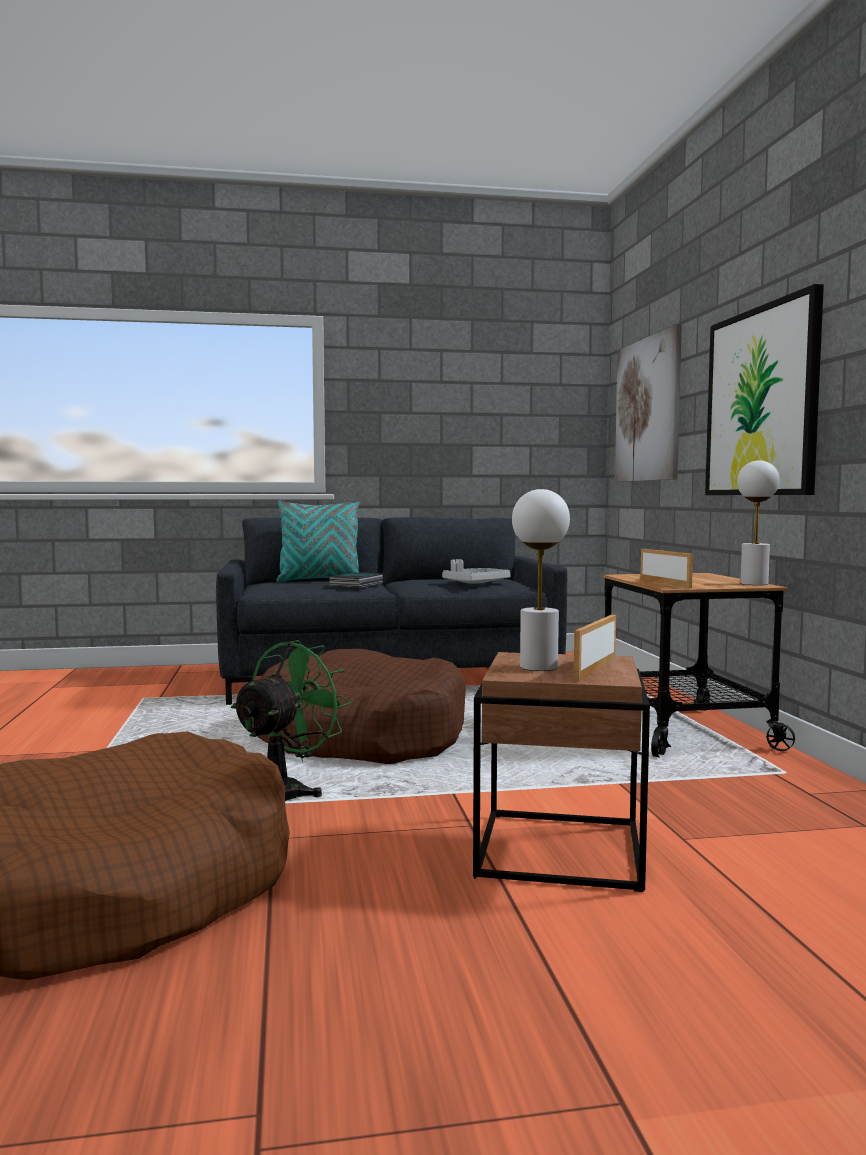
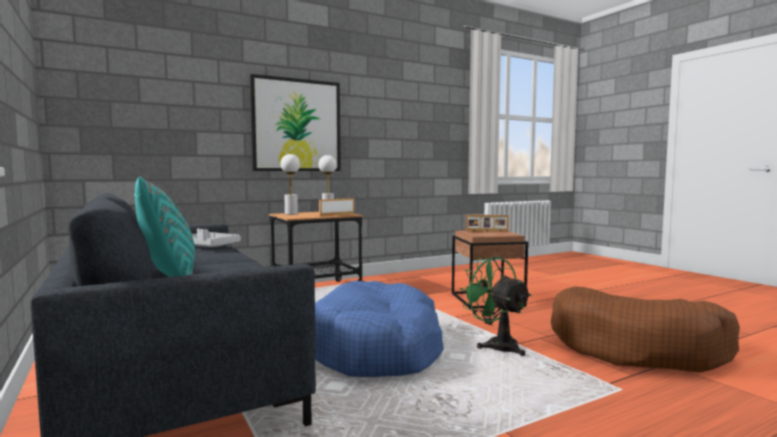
camera: 110 degrees left, 0 degrees up
(287, 792) = (497, 345): green fan -> green fan turned 45 degrees clockwise
(357, 585) = (227, 264): book -> none
(359, 736) = (377, 348): brown dog bed -> blue dog bed
(539, 667) = (493, 234): white table lamp -> white table lamp (291, 214)
(647, 410) = (146, 106): picture -> none

